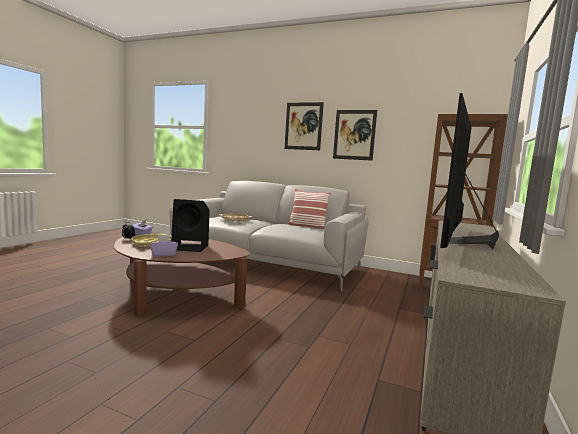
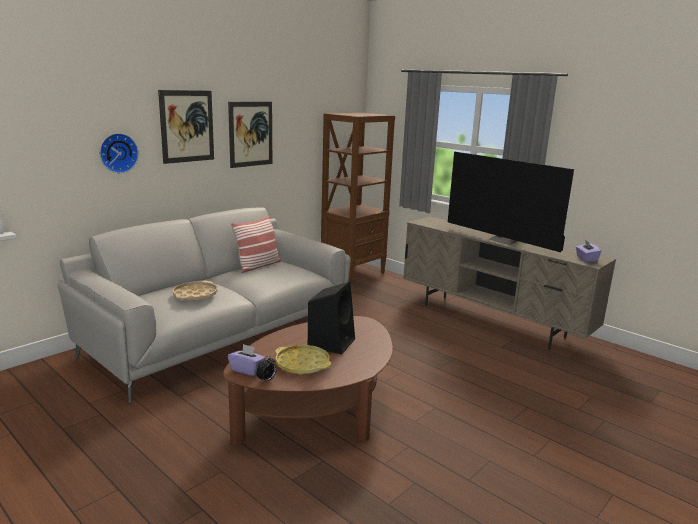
camera: 70 degrees left, 10 degrees up
(163, 254) = (364, 359): purple tissue box -> purple tissue box (586, 259)
(259, 139) = (117, 153): none -> wall clock

